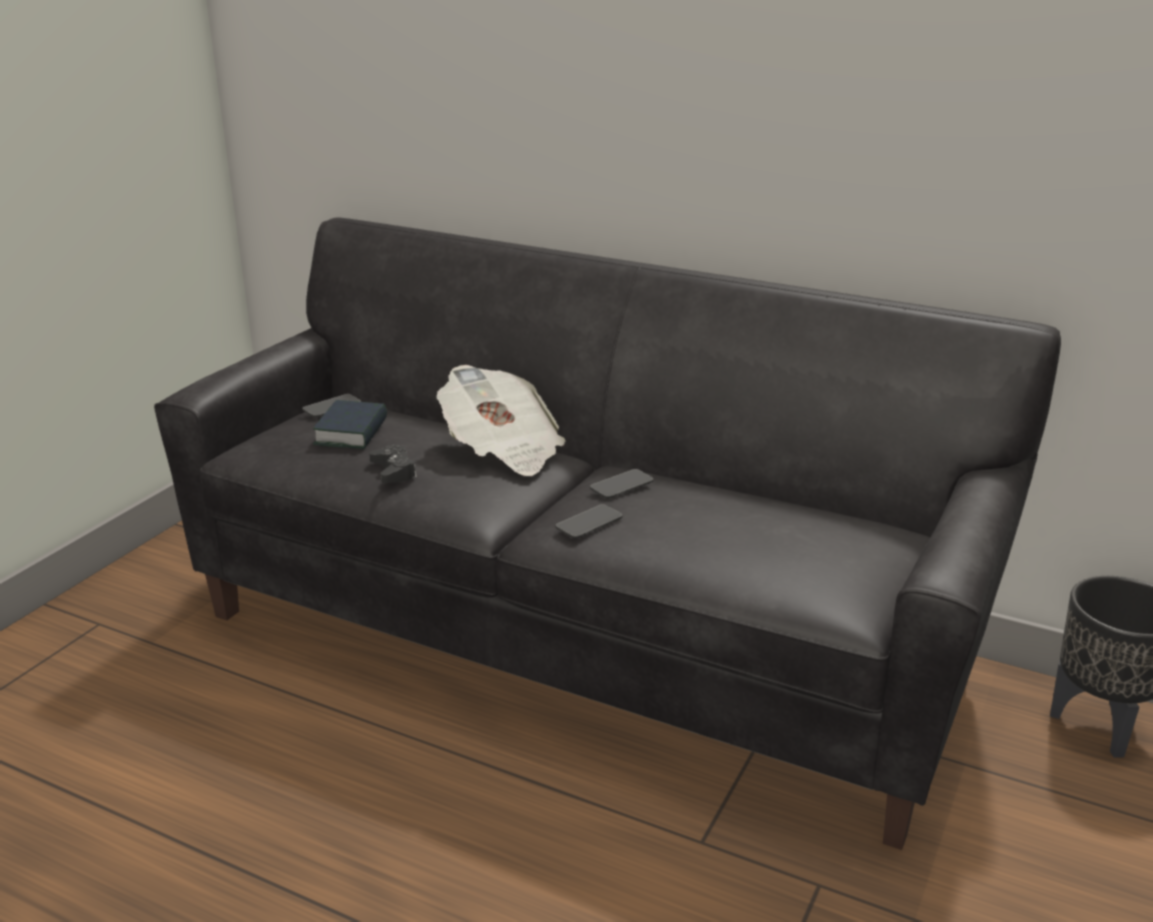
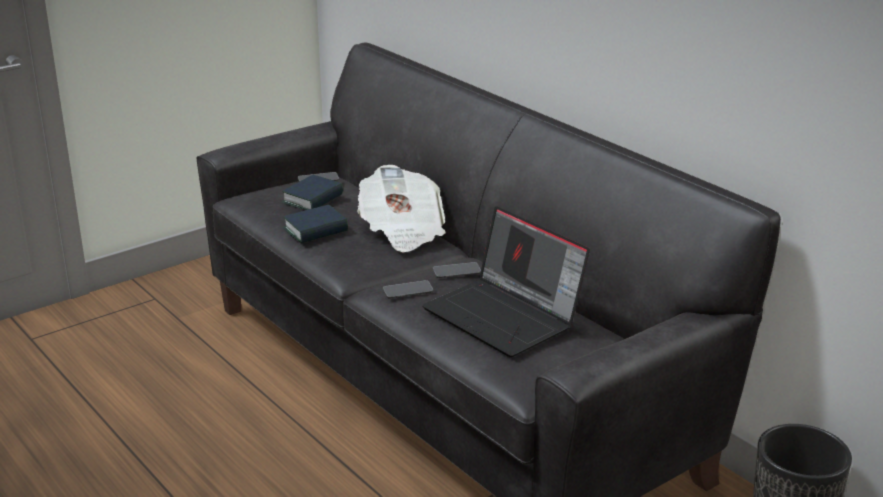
camera: 25 degrees right, 0 degrees up
(393, 471) = (315, 230): black game controller -> book
(743, 527) = (505, 316): none -> laptop

